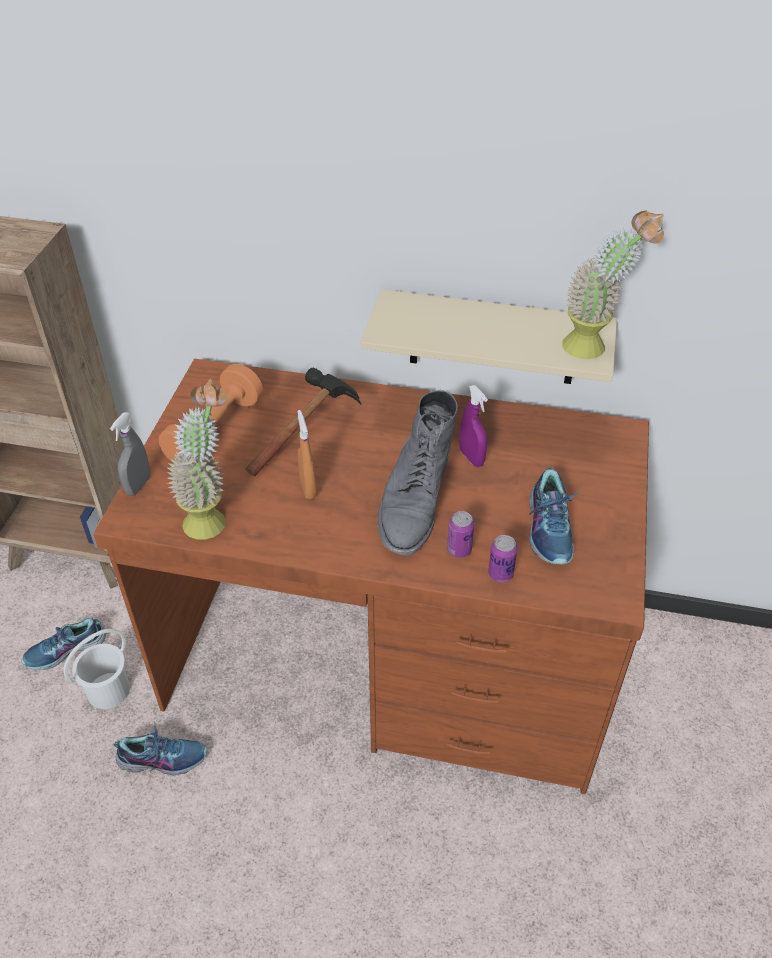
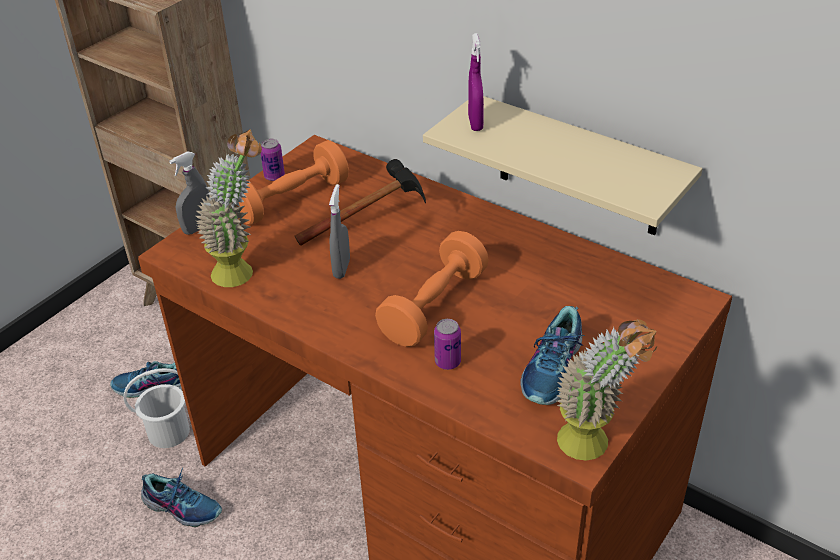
camera: 25 degrees right, 5 degrees down
(308, 488) = (341, 268): orange spray bottle -> grey spray bottle
(415, 501) = (434, 306): grey boot -> orange dumbbell
(471, 457) = (516, 282): purple spray bottle -> purple spray bottle (475, 123)
(500, 574) = (474, 396): can -> can (274, 176)
(595, 348) = (656, 190): potted plant -> potted plant (594, 447)

